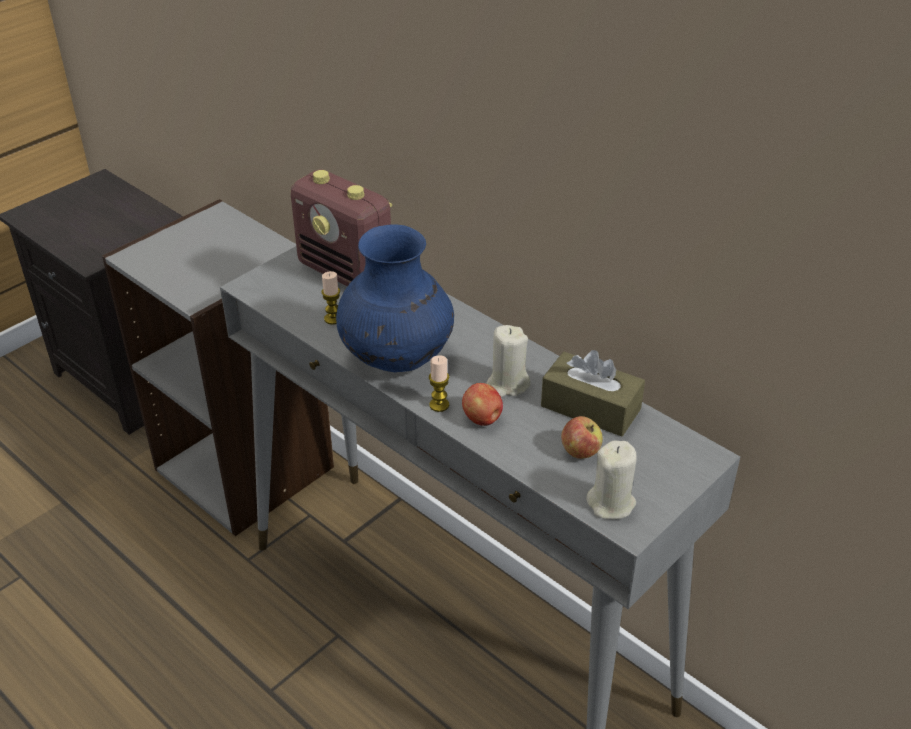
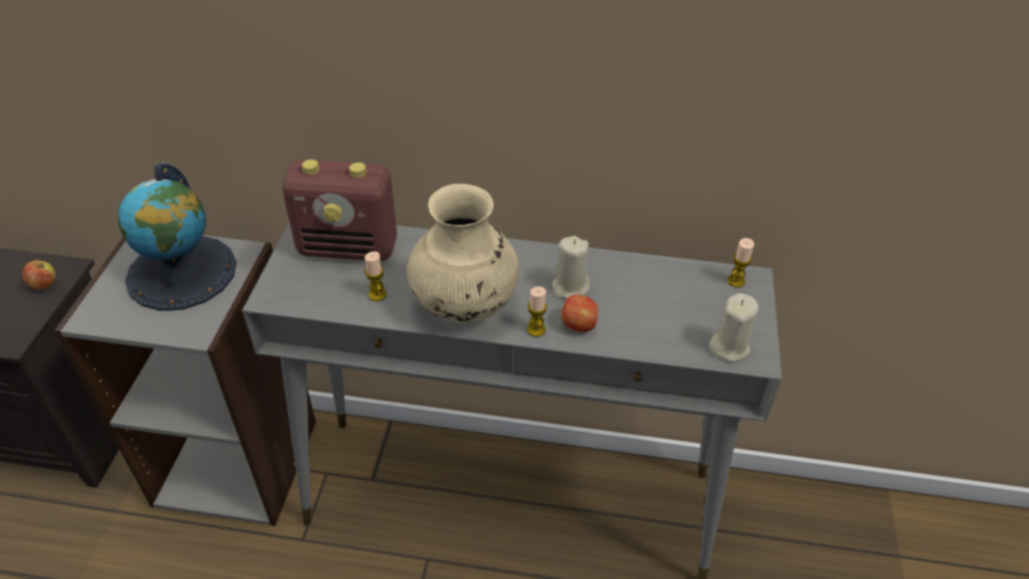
camera: 35 degrees left, 5 degrees up
(224, 249) = (182, 272): none -> globe
(396, 359) = (465, 306): blue vase -> beige vase
(580, 452) = (671, 317): apple -> apple (44, 284)
(590, 407) = (645, 278): brown tissue box -> none
(684, 450) = (736, 281): none -> candle

